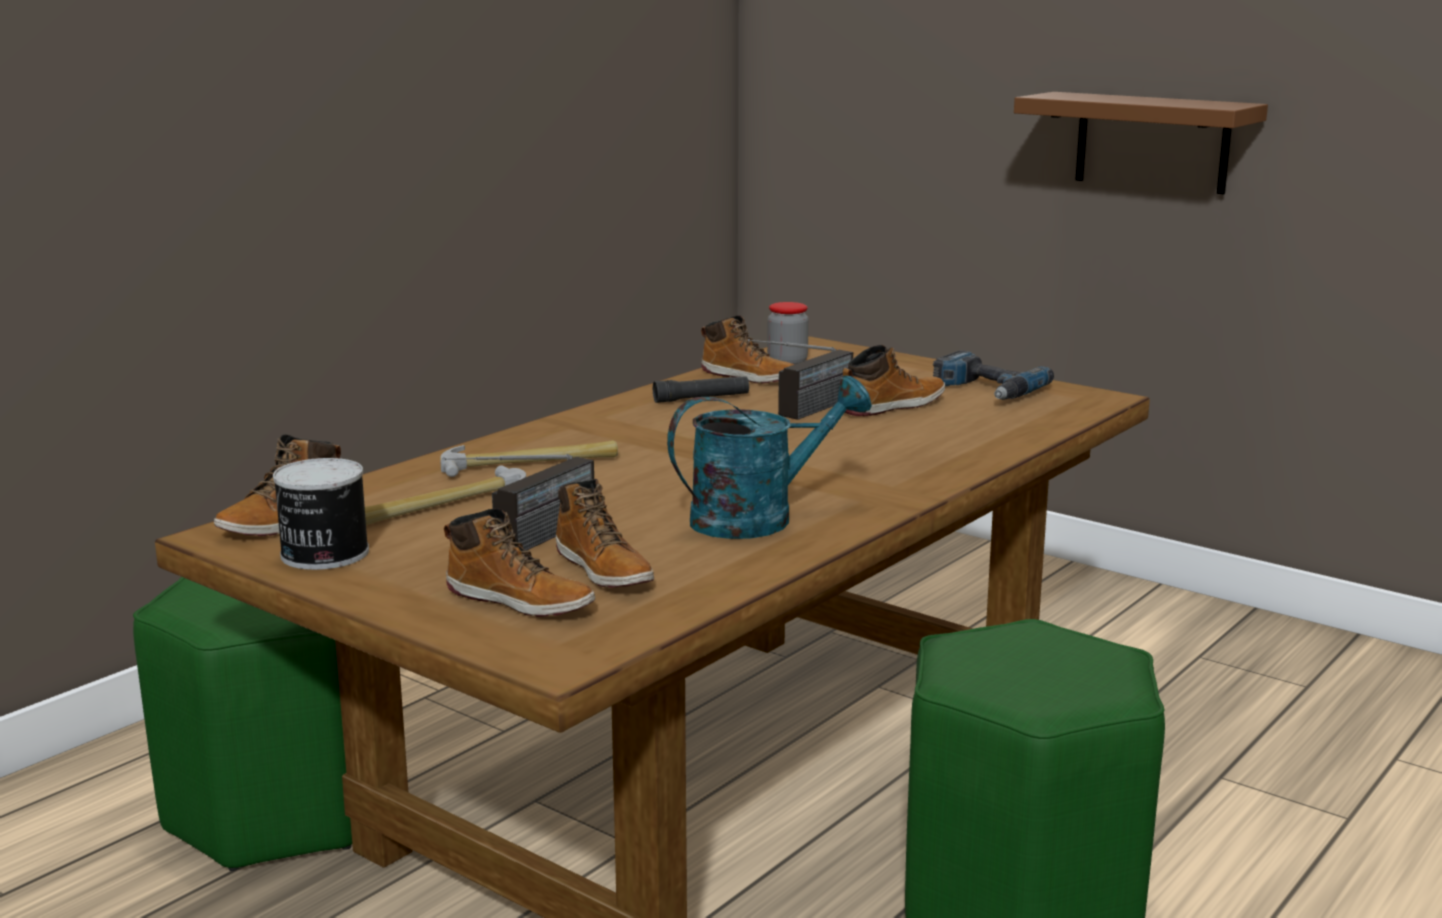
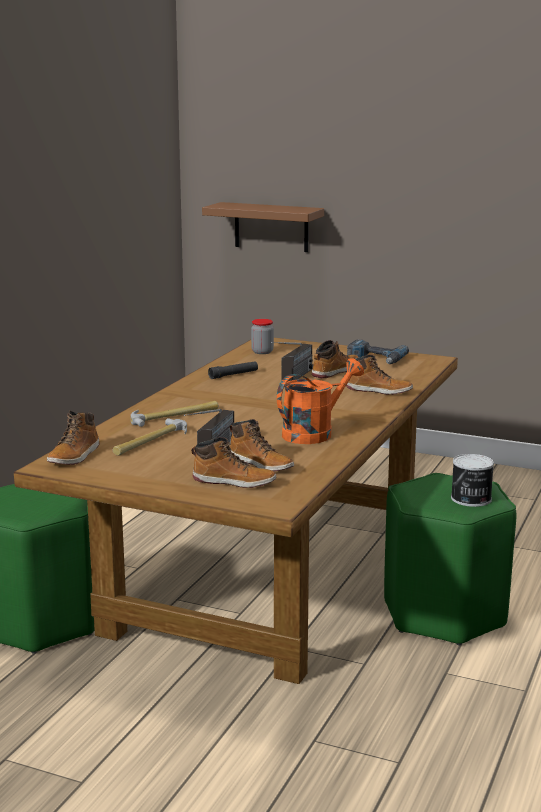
camera: 15 degrees left, 0 degrees up
(323, 554) = (113, 470): can -> can (471, 499)
(750, 377) = (249, 361): boot -> boot (379, 390)
(758, 518) = (314, 433): turquoise watering can -> orange watering can
(1152, 142) = (429, 221): brown shelf -> brown shelf (271, 227)

